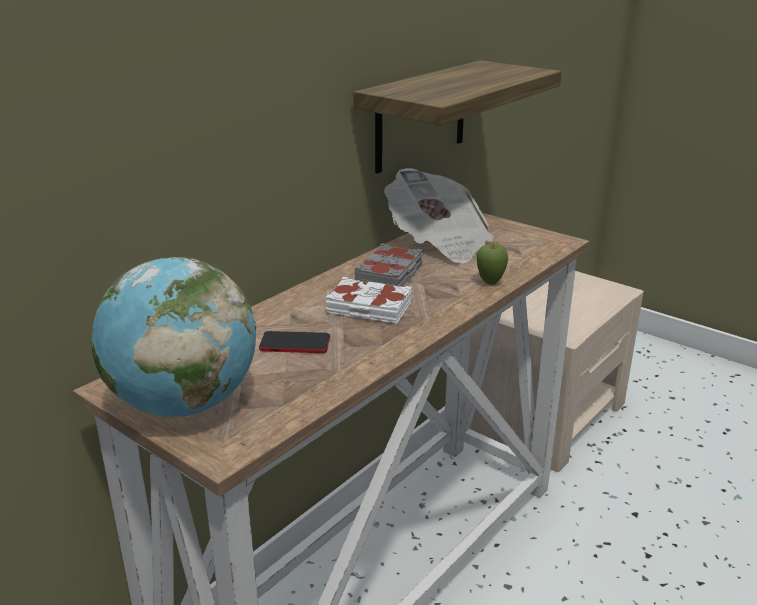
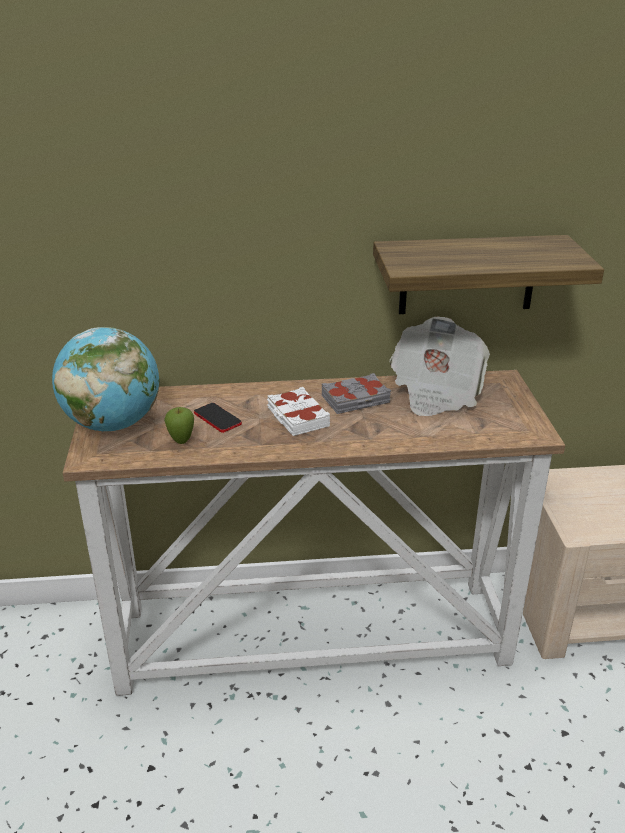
camera: 45 degrees right, 5 degrees up
(490, 283) = (409, 439): apple -> apple (181, 441)

